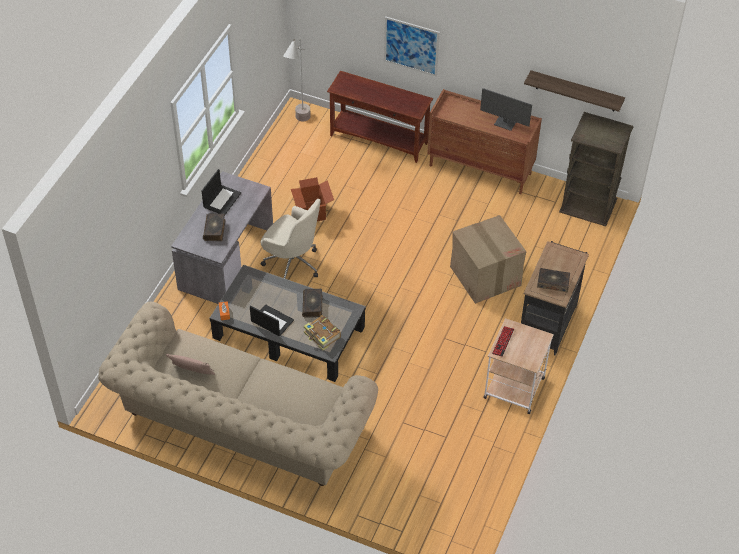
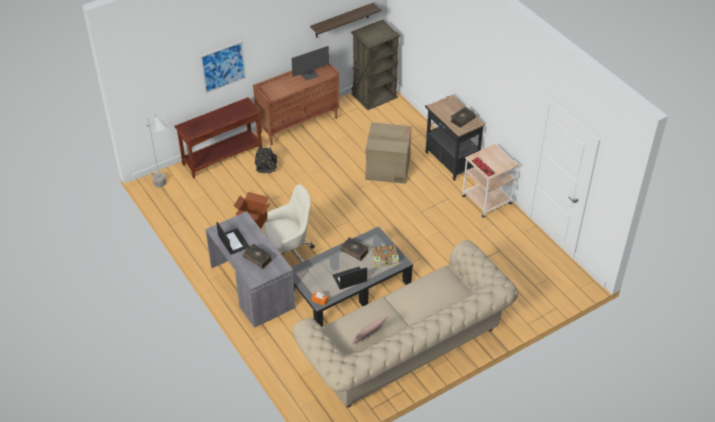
camera: 55 degrees left, 5 degrees down
(393, 180) = (266, 168): none -> black backpack

